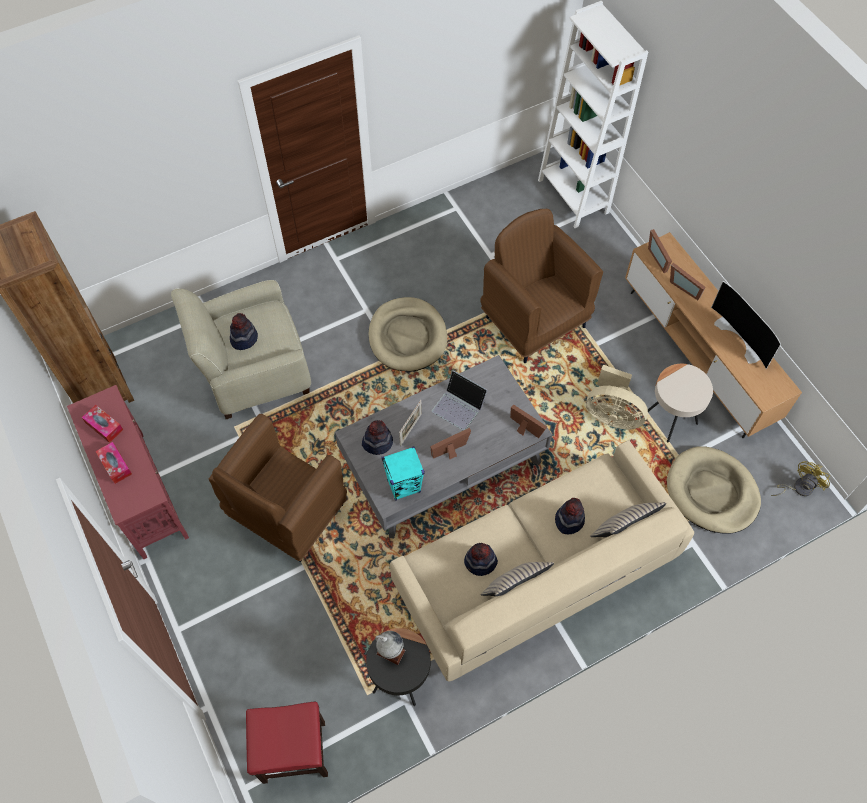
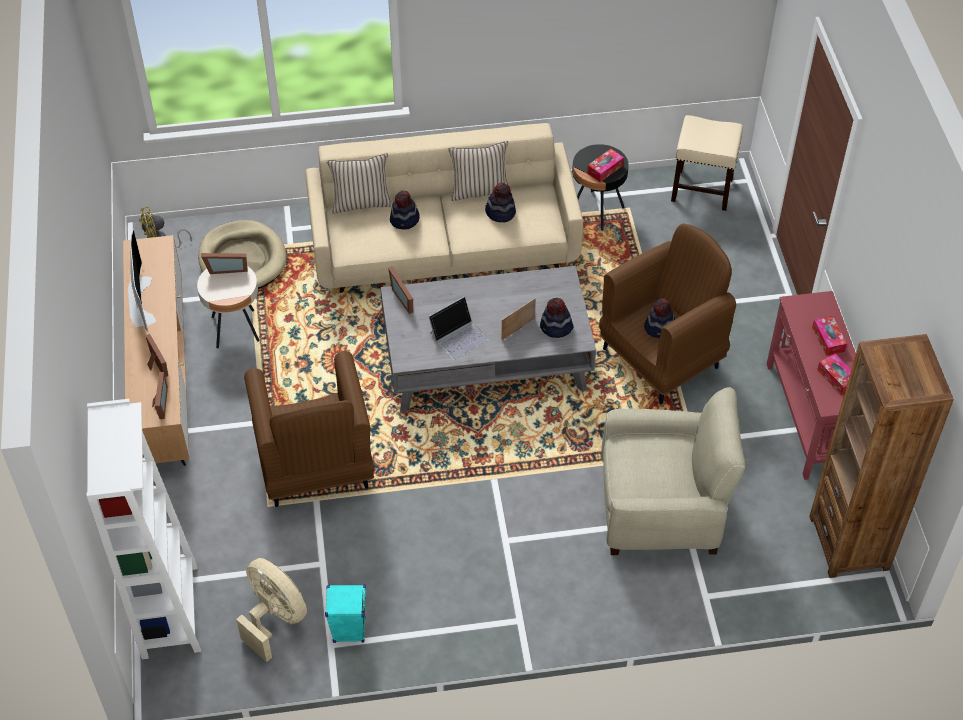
camera: 160 degrees left, 10 degrees down
(243, 338) = (669, 462): hat -> hat (660, 327)
(293, 752) = (702, 190): red stool -> beige stool
(390, 652) = (605, 169): globe -> tissue box
(404, 486) = (544, 284): turquoise speaker -> turquoise speaker (349, 630)
(407, 336) = (469, 493): beige dog bed -> none
(452, 452) = (485, 299): picture frame -> picture frame (226, 268)
(459, 406) = (459, 336): laptop -> laptop turned 90 degrees clockwise
(612, 414) = (291, 349): beige fan -> beige fan (274, 618)

